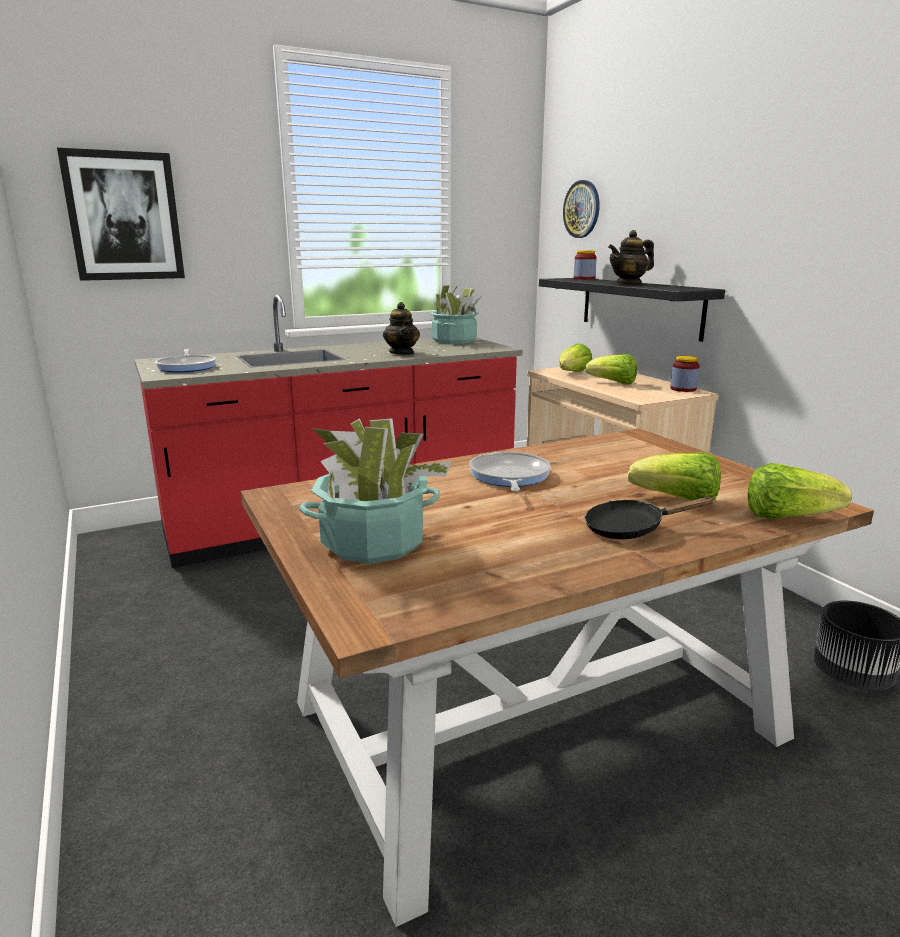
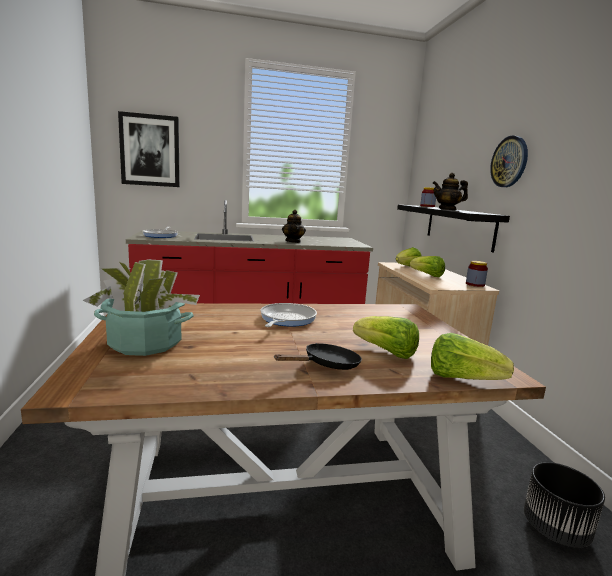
camera: 15 degrees right, 5 degrees down
(454, 341) = (336, 239): potted plant -> none
(582, 209) = (432, 161): wall clock -> wall clock (509, 162)
(631, 529) = (327, 365): black frying pan -> black frying pan turned 135 degrees clockwise

